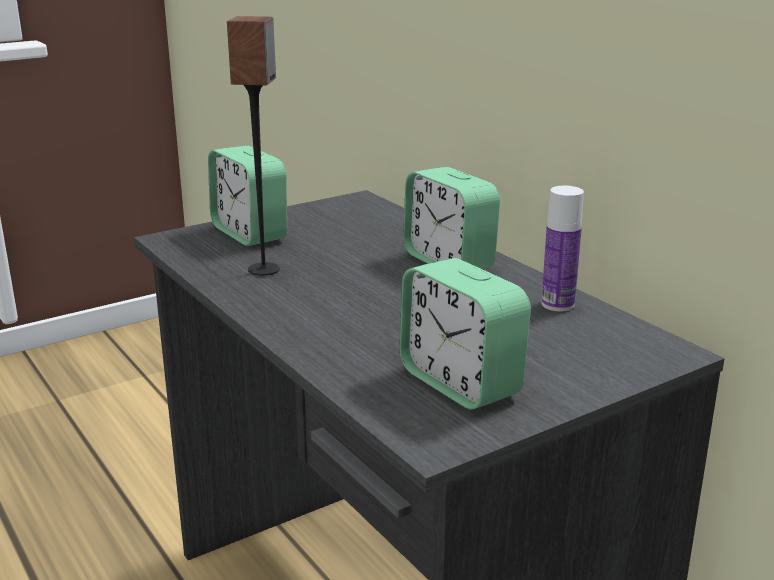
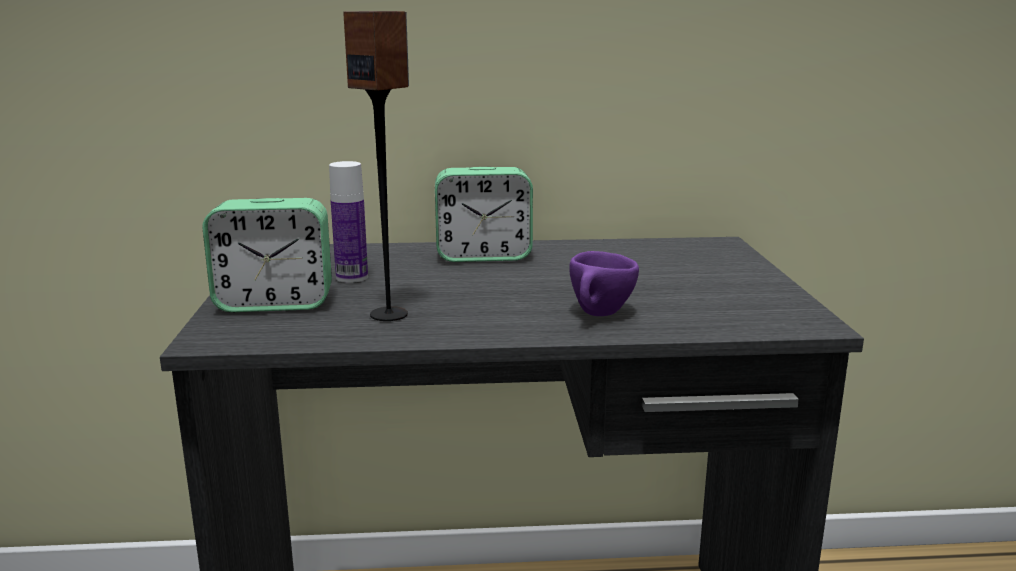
camera: 60 degrees left, 5 degrees down
(342, 339) = (599, 316): none -> purple cup
(460, 383) = (720, 298): alarm clock -> none
(557, 304) = (612, 248): bottle -> bottle (352, 277)

